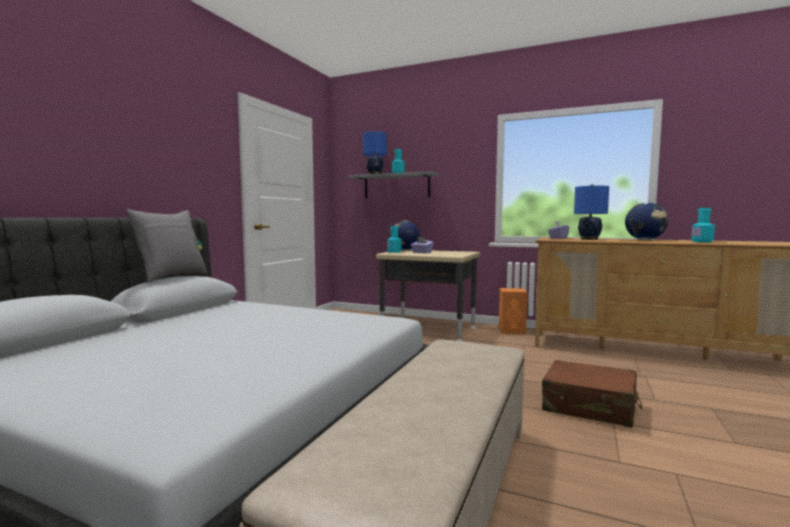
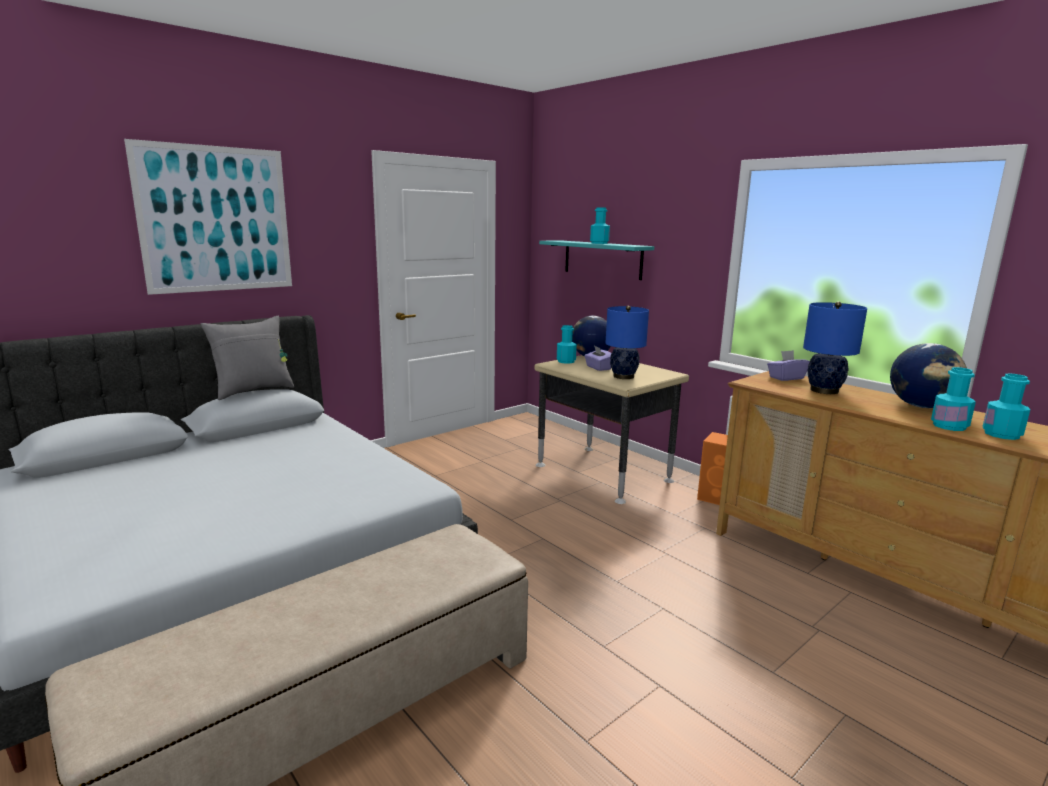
camera: 25 degrees right, 10 degrees up
(121, 124) = (216, 220): none -> picture
(375, 174) = (572, 241): blue table lamp -> blue table lamp (623, 376)
(396, 186) = (602, 259): grey shelf -> turquoise shelf
(589, 406) = (658, 653): brown suitcase -> none
(676, 241) = (949, 426): none -> turquoise bottle

